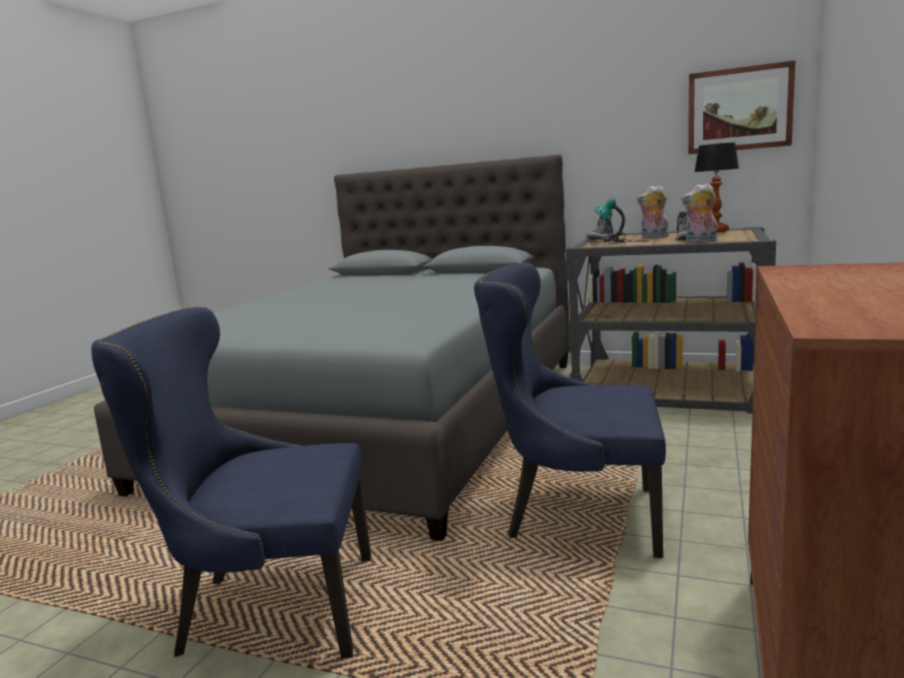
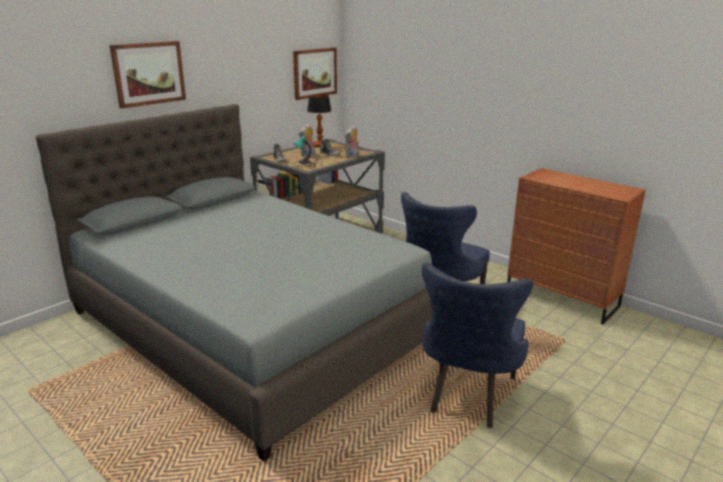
camera: 70 degrees left, 10 degrees up
(455, 116) = (148, 73): none -> picture

